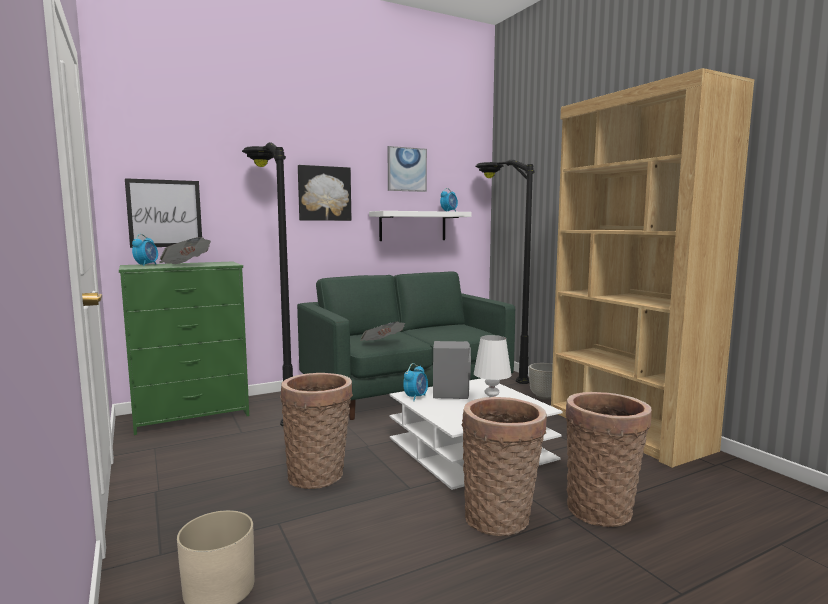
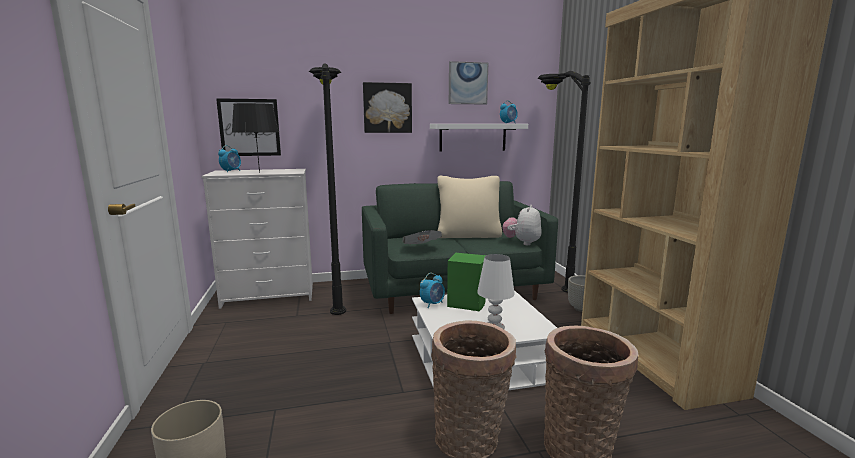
camera: 15 degrees right, 5 degrees up
(185, 265) = (259, 172): newspaper -> black table lamp
(192, 415) = (270, 295): green dresser -> white dresser
(319, 474) = (334, 365): basket -> none
(421, 330) = (468, 235): none -> beige pillow
(451, 393) = (467, 303): grey speaker -> green speaker
(480, 333) = (522, 243): none -> plush toy

